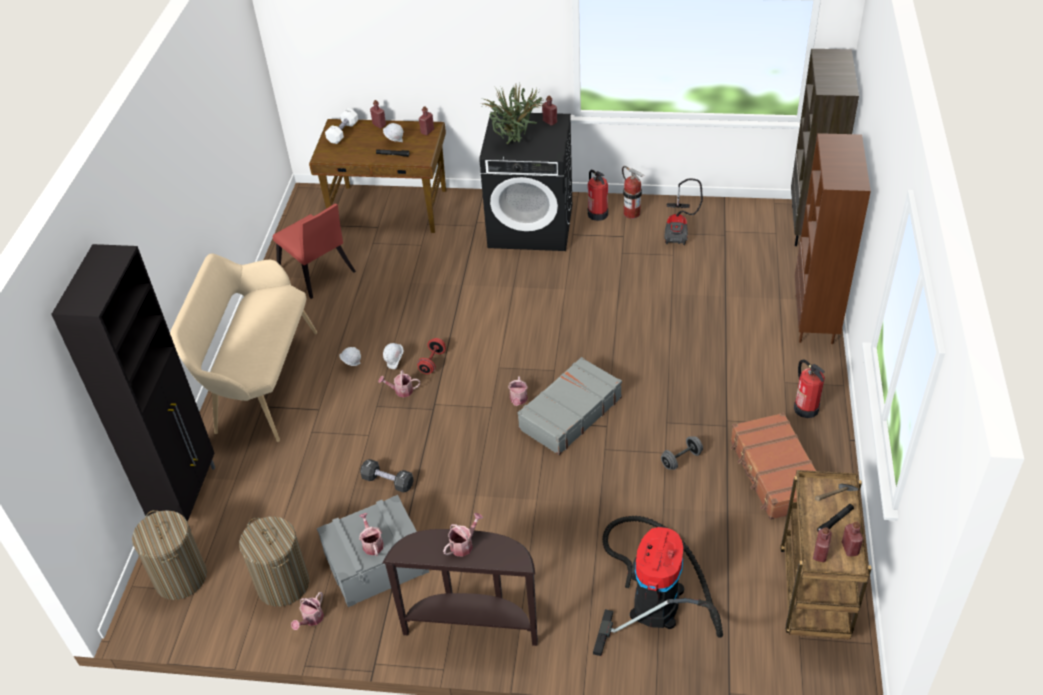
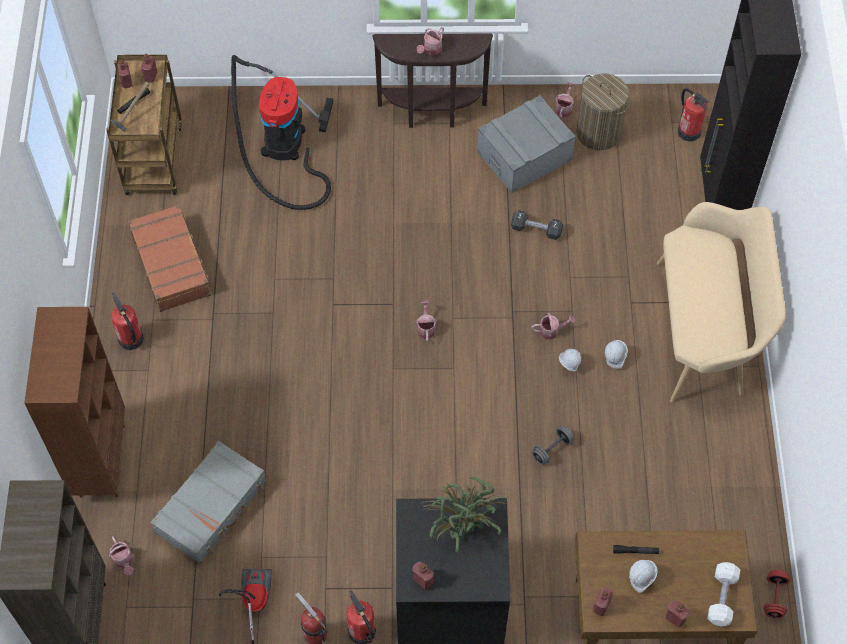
camera: 170 degrees right, 15 degrees up
(180, 577) = (688, 131): laundry basket -> fire extinguisher
(318, 274) = (703, 494): red chair -> none
(372, 543) = (523, 125): watering can -> watering can (124, 561)
(432, 362) = (527, 370): red dumbbell -> red dumbbell (774, 597)
(569, 413) = (371, 316): grey suitcase -> grey suitcase (212, 507)
(681, 459) = (259, 273): grey dumbbell -> grey dumbbell (552, 450)

